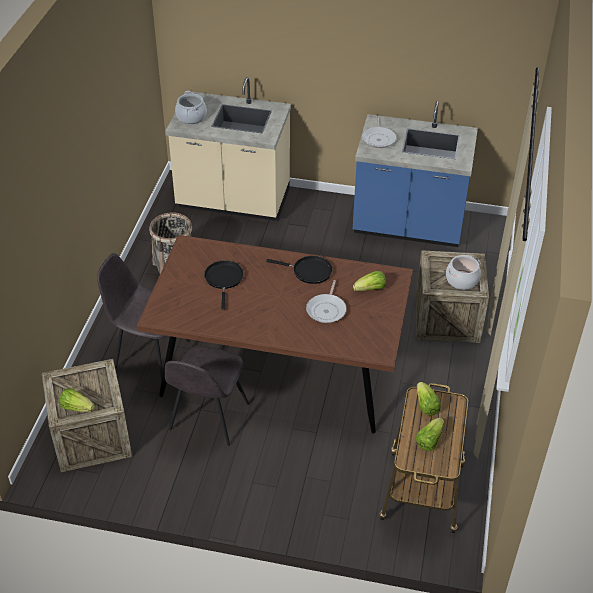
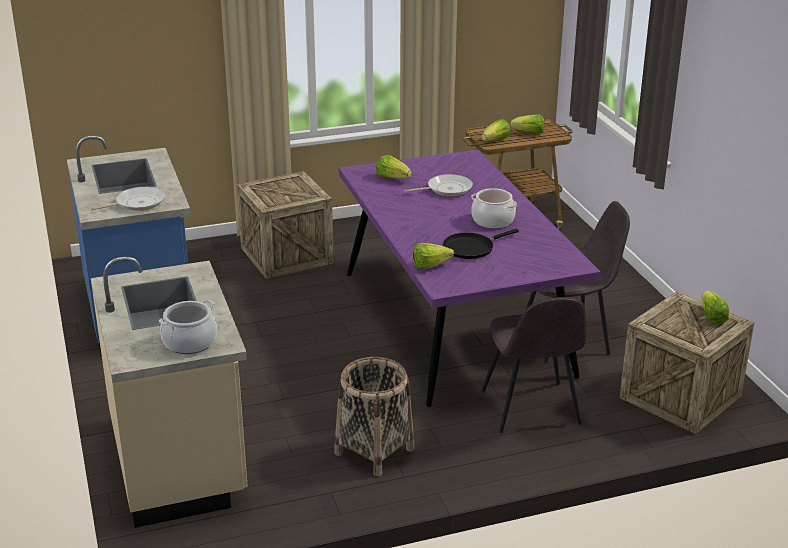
camera: 120 degrees left, 15 degrees down
(216, 252) = (433, 266): none -> lettuce
(280, 367) = (453, 322): brown dining table -> purple dining table
(309, 271) = (402, 210): black frying pan -> none
(462, 280) = (290, 185): cooking pot -> cooking pot (492, 220)

